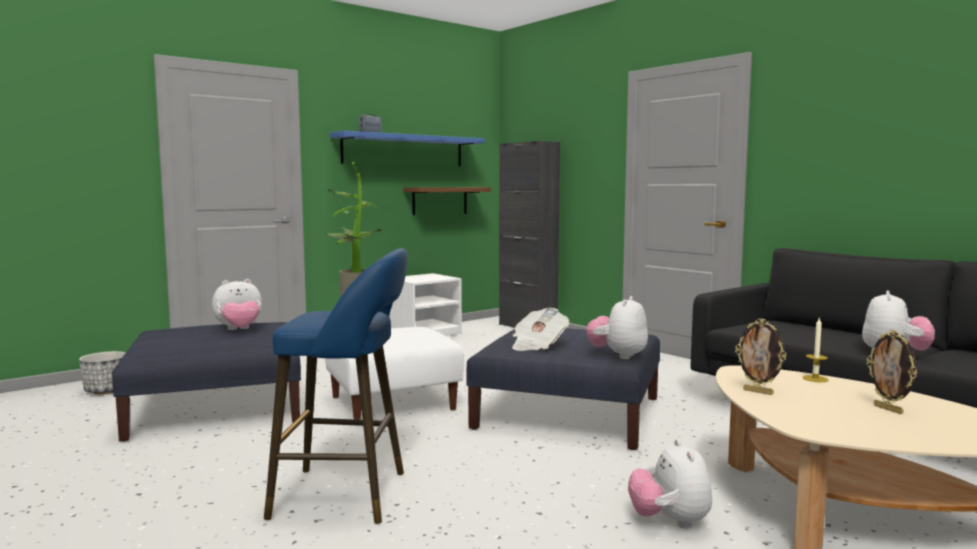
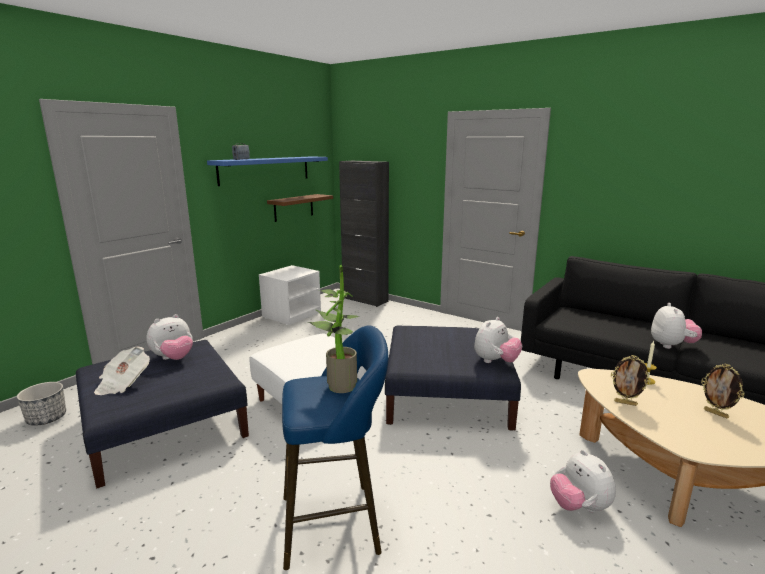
camera: 15 degrees left, 10 degrees up
(537, 345) = (430, 354): newspaper -> newspaper (123, 384)
(618, 355) = (495, 361): plush toy -> plush toy turned 150 degrees counterclockwise

